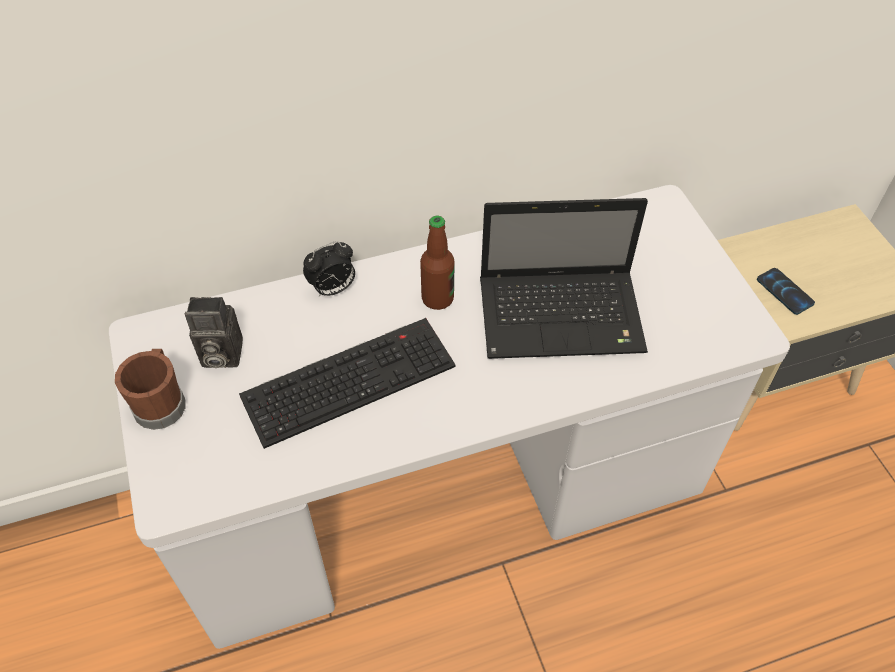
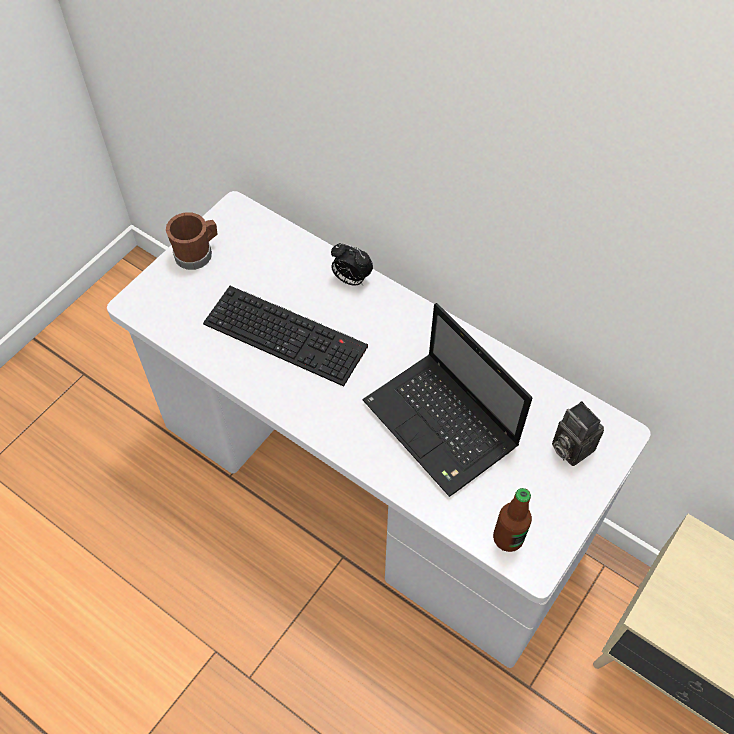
camera: 55 degrees right, 5 degrees up
(219, 355) = (251, 257): camera -> camera (569, 447)
(437, 298) = (393, 342): bottle -> bottle (508, 538)
(784, 292) = (677, 595): phone -> none

